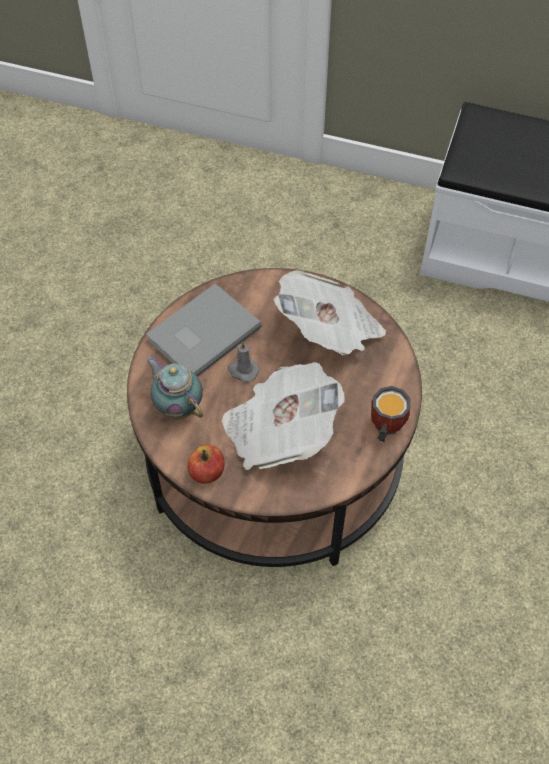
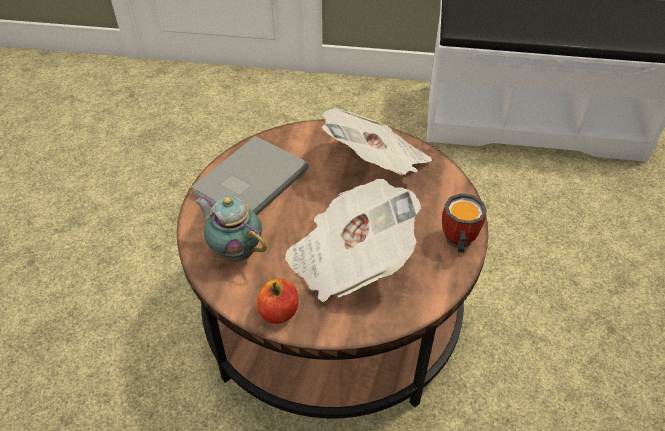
camera: 10 degrees left, 10 degrees down
(242, 371) = (297, 209): grey candle -> none

